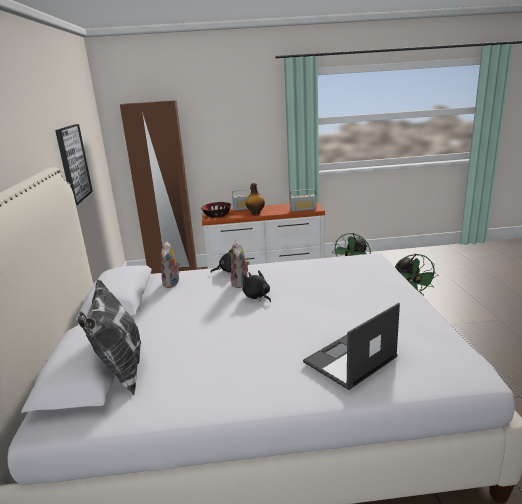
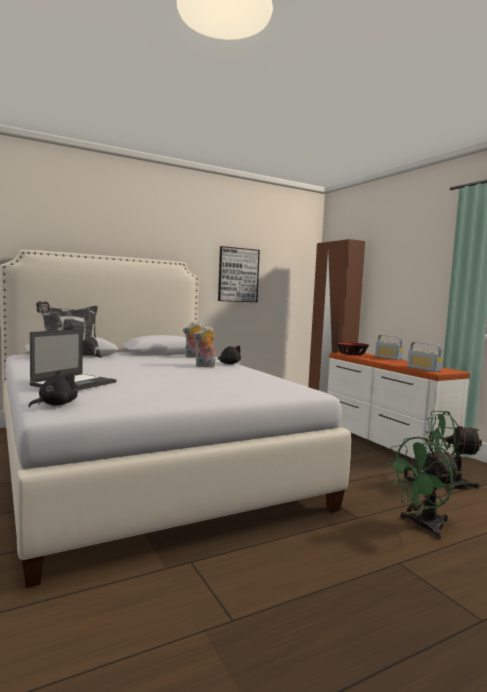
camera: 65 degrees right, 15 degrees down
(255, 213) = (378, 360): bottle -> none
(257, 296) = (182, 369): black plush toy -> black plush toy (55, 404)
(349, 360) = (75, 383): laptop -> laptop turned 90 degrees clockwise

